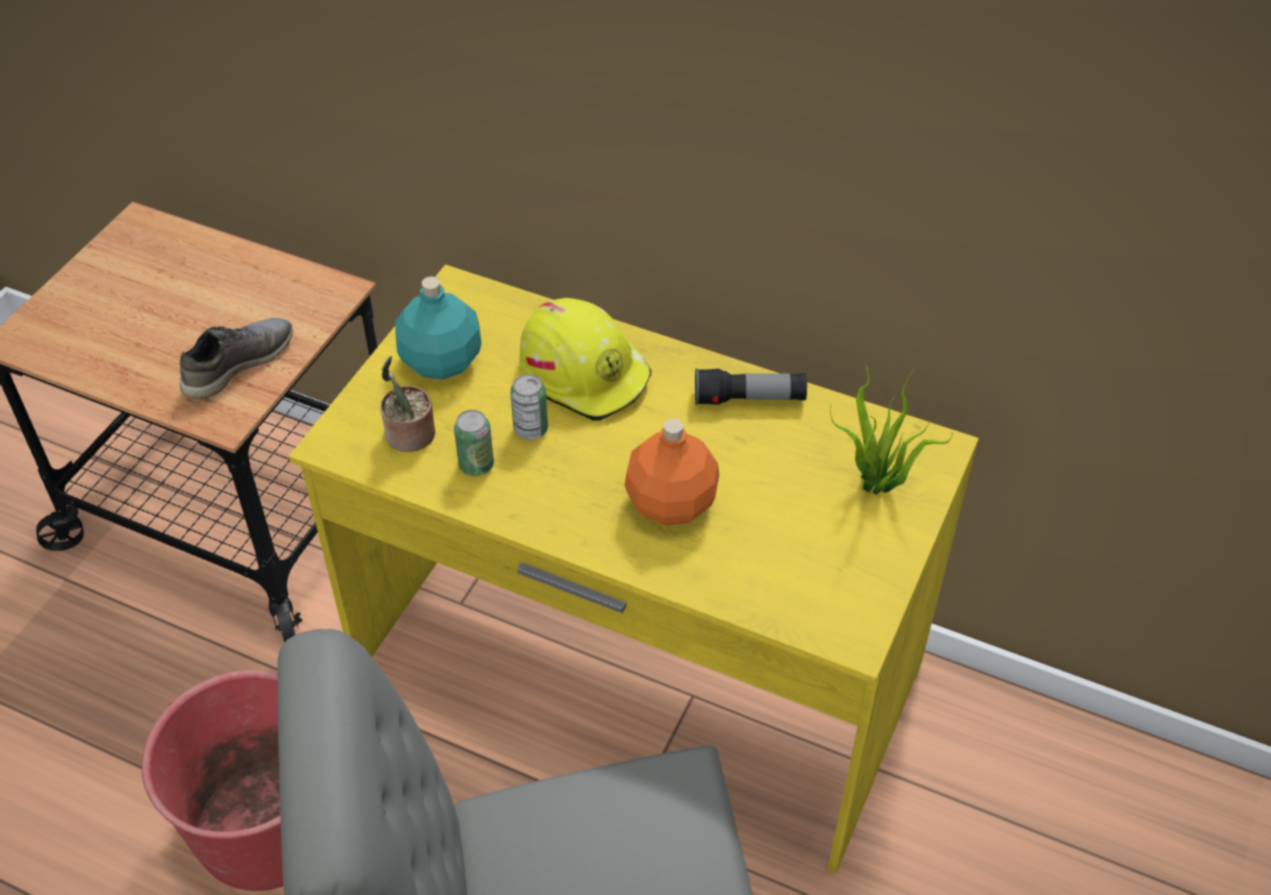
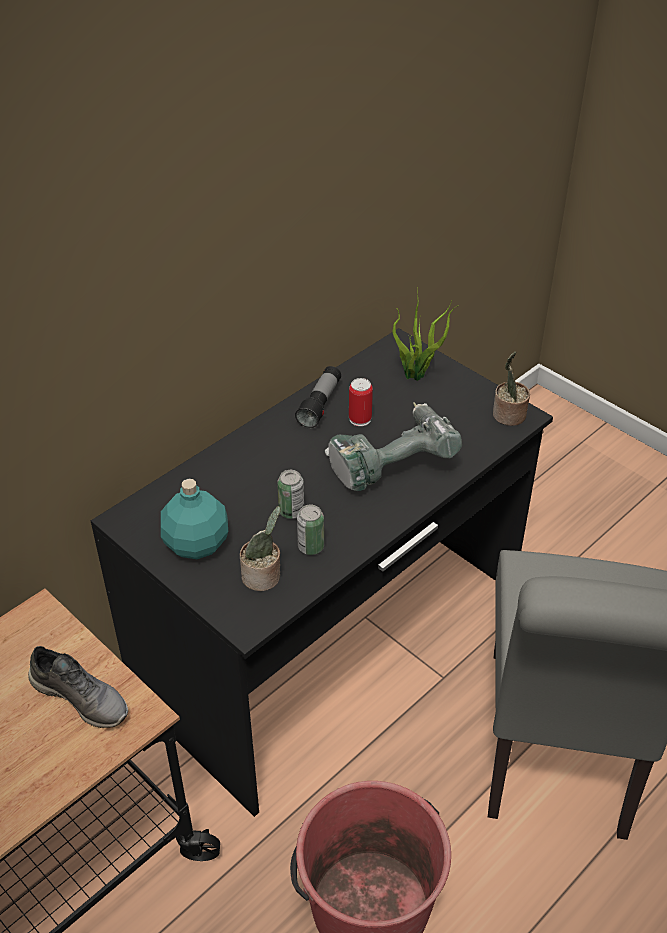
camera: 70 degrees left, 5 degrees down
(237, 364) = (81, 697): grey shoe -> grey shoe turned 150 degrees clockwise
(585, 372) = (252, 472): yellow hard hat -> none
(635, 671) = (333, 641): yellow desk -> black desk
(671, 502) = (389, 461): orange bottle -> power drill
(742, 448) = (360, 419): none -> can
(842, 618) = (508, 416): none -> potted plant

